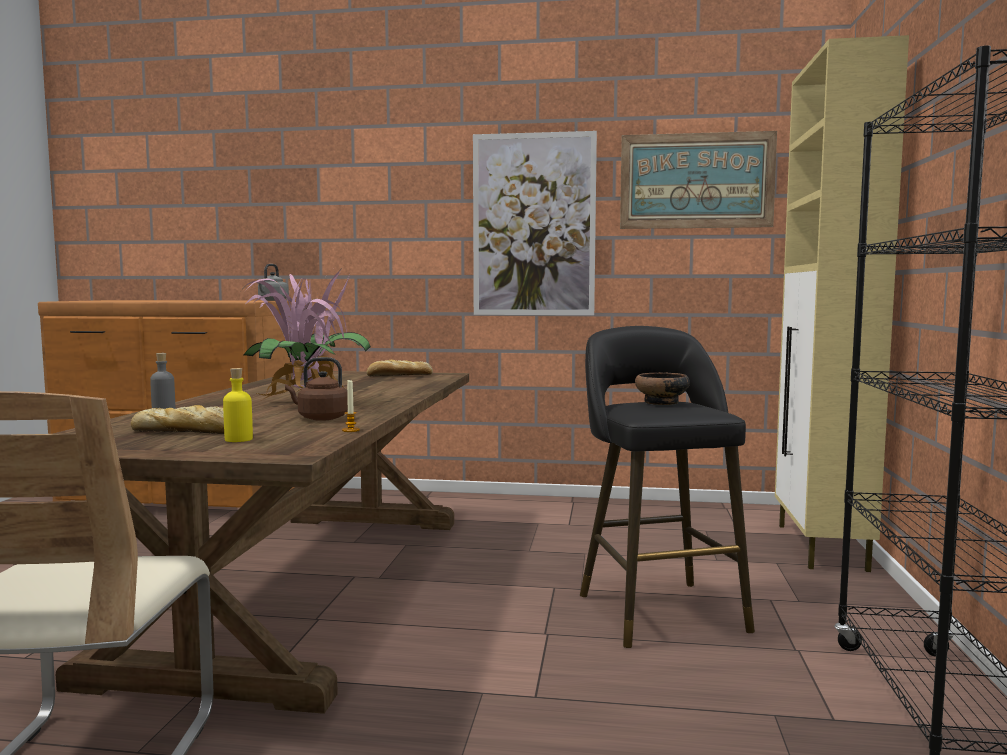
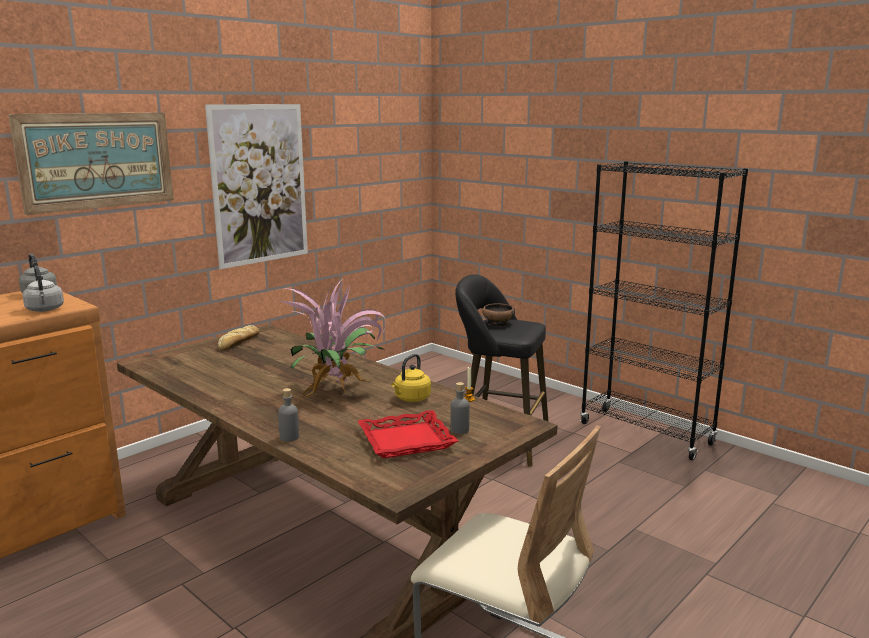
camera: 55 degrees left, 10 degrees up
(187, 431) = (406, 440): bread -> red tray
(230, 301) = (45, 310): none -> grey kettle
(238, 439) = (459, 430): yellow bottle -> grey bottle
(320, 418) = (411, 399): brown kettle -> yellow kettle
(696, 181) = (361, 143): picture -> picture (97, 160)
(821, 547) = (480, 377): beige cabinet -> none

